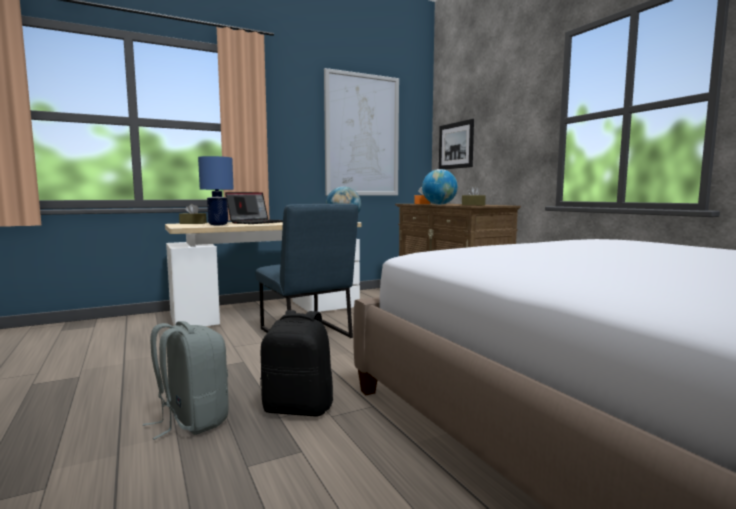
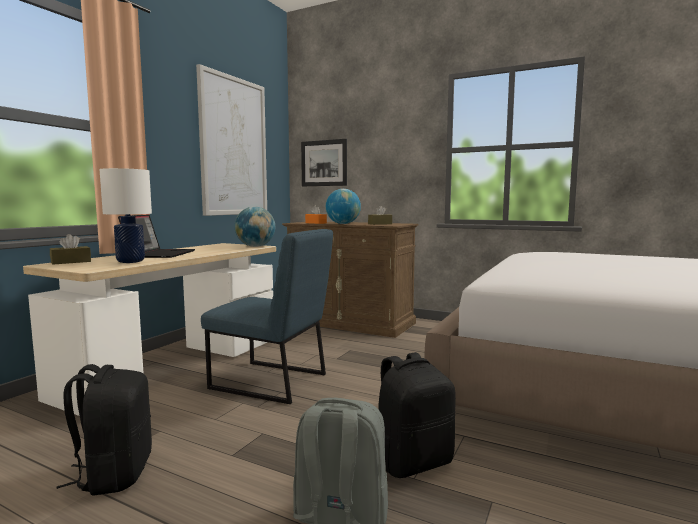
camera: 35 degrees left, 0 degrees up
(142, 359) = (114, 474): none -> black backpack
(218, 225) = (131, 262): blue table lamp -> white table lamp

